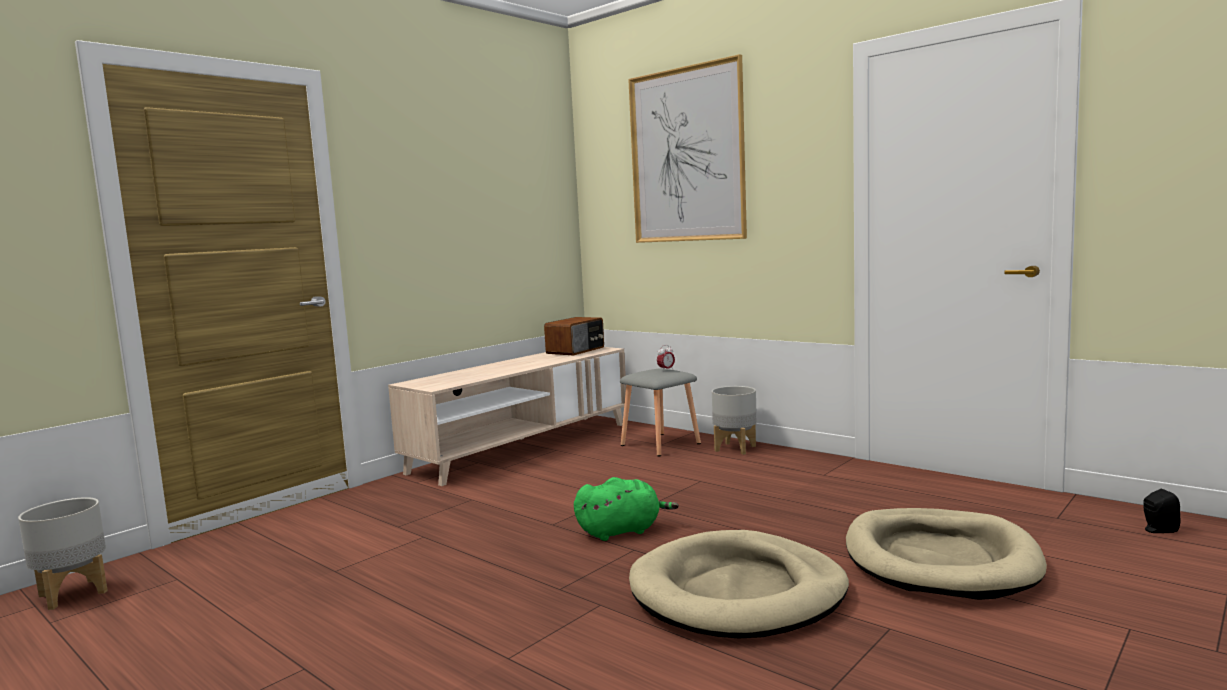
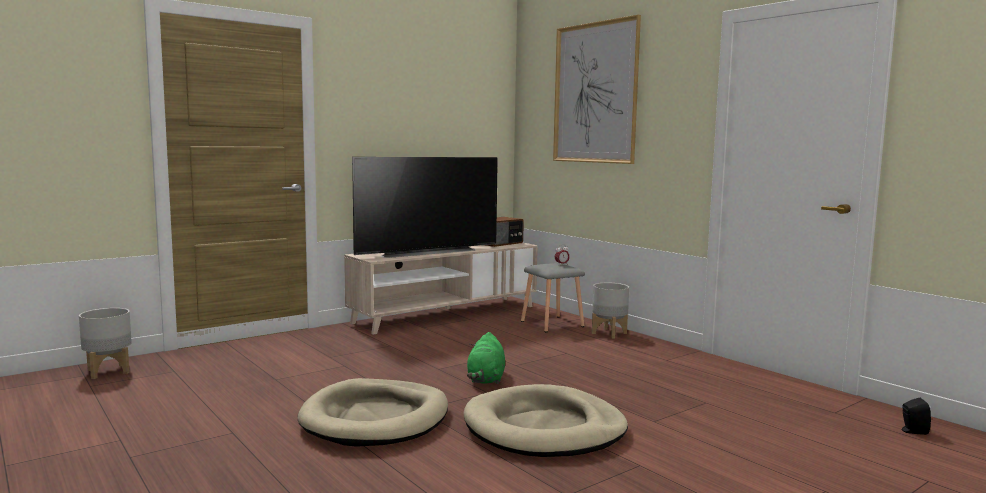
camera: 10 degrees right, 0 degrees up
(494, 370) = (426, 252): none -> television
(622, 531) = (486, 379): green plush toy -> green plush toy turned 105 degrees clockwise
(940, 559) = (713, 428): beige dog bed -> beige dog bed (376, 418)

